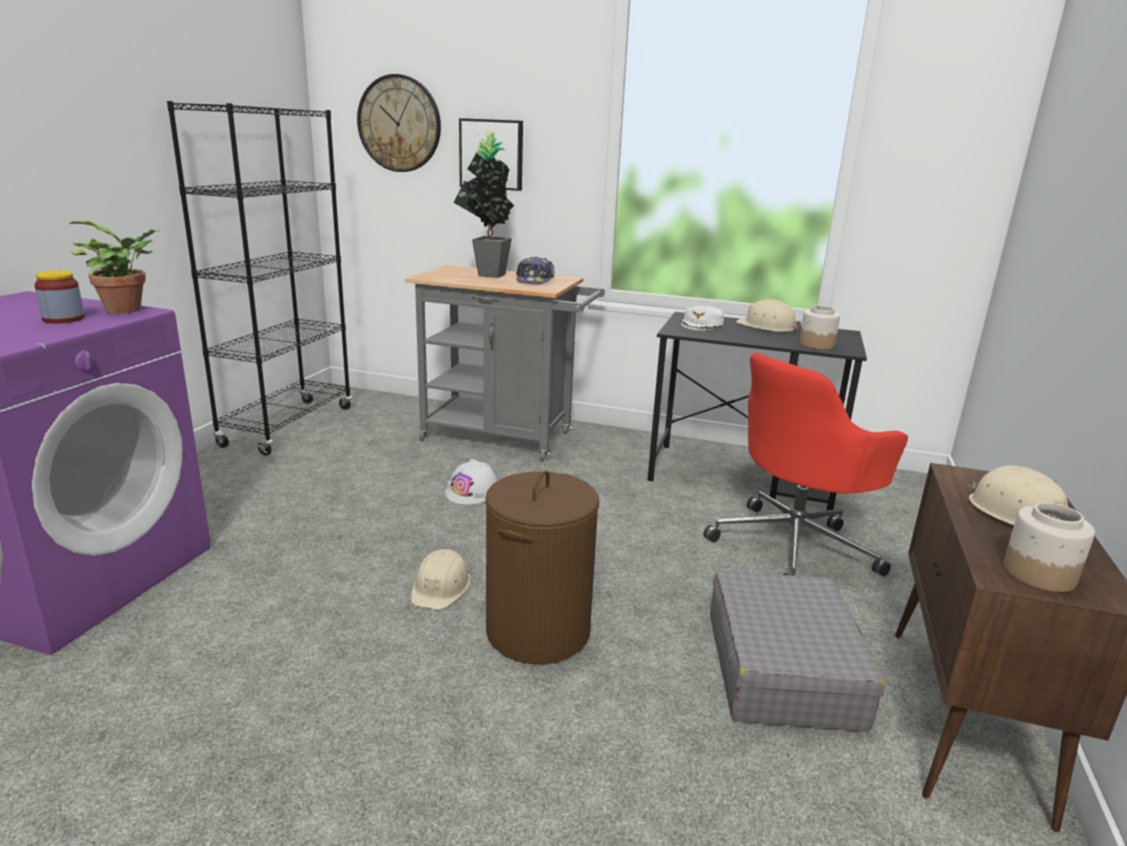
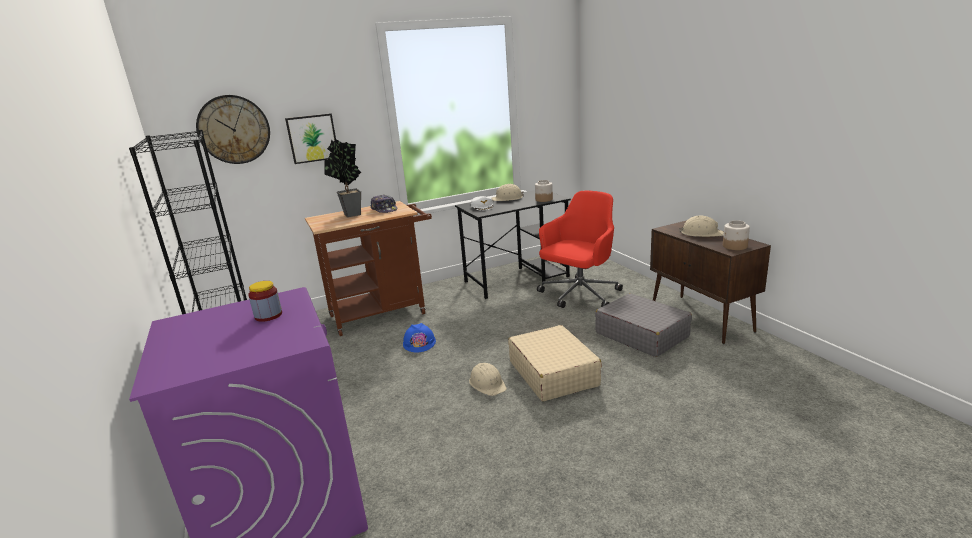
camera: 40 degrees left, 0 degrees up
(128, 309) = (281, 297): potted plant -> none
(472, 491) = (419, 343): white hard hat -> blue hard hat
(506, 437) = (383, 313): grey cart -> brown cart
(538, 630) = (553, 373): brown laundry basket -> beige suitcase
(795, 546) = (579, 295): red office chair -> red office chair turned 150 degrees counterclockwise

